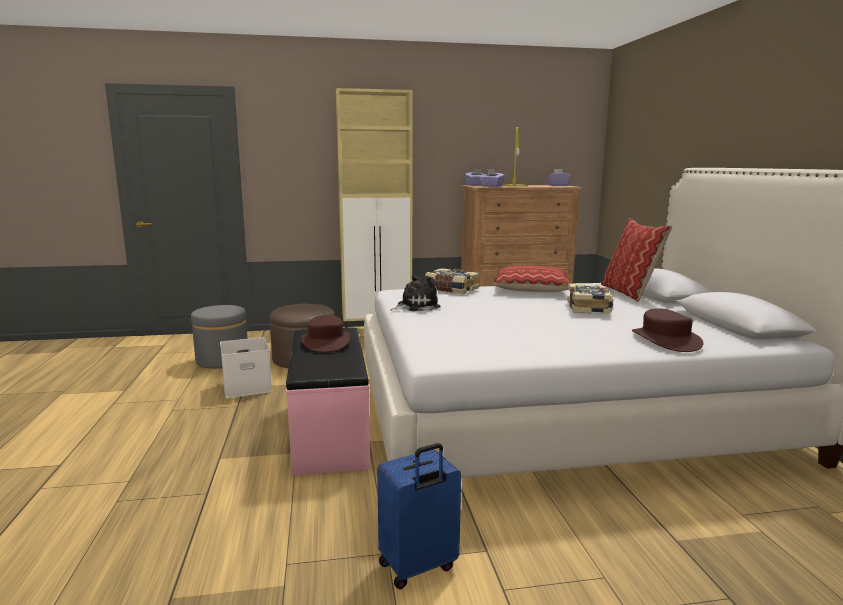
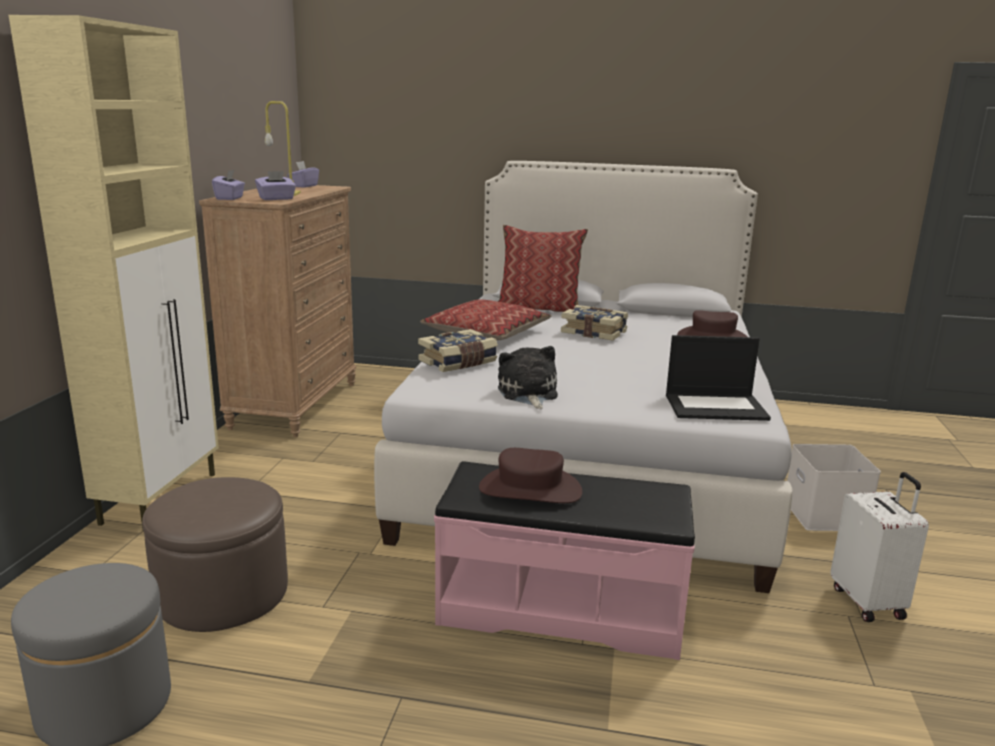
camera: 70 degrees left, 5 degrees up
(246, 387) = (314, 679): white storage box -> white storage box (826, 515)
(418, 567) = (868, 602): blue suitcase -> white suitcase
(451, 346) = (716, 406): none -> laptop

